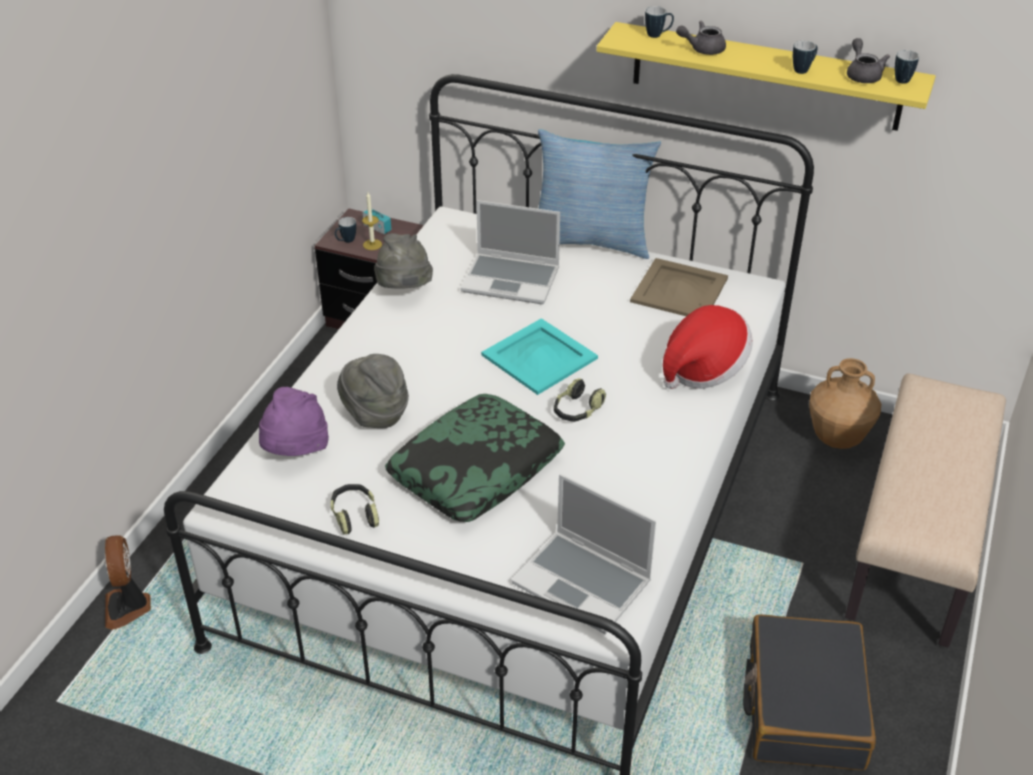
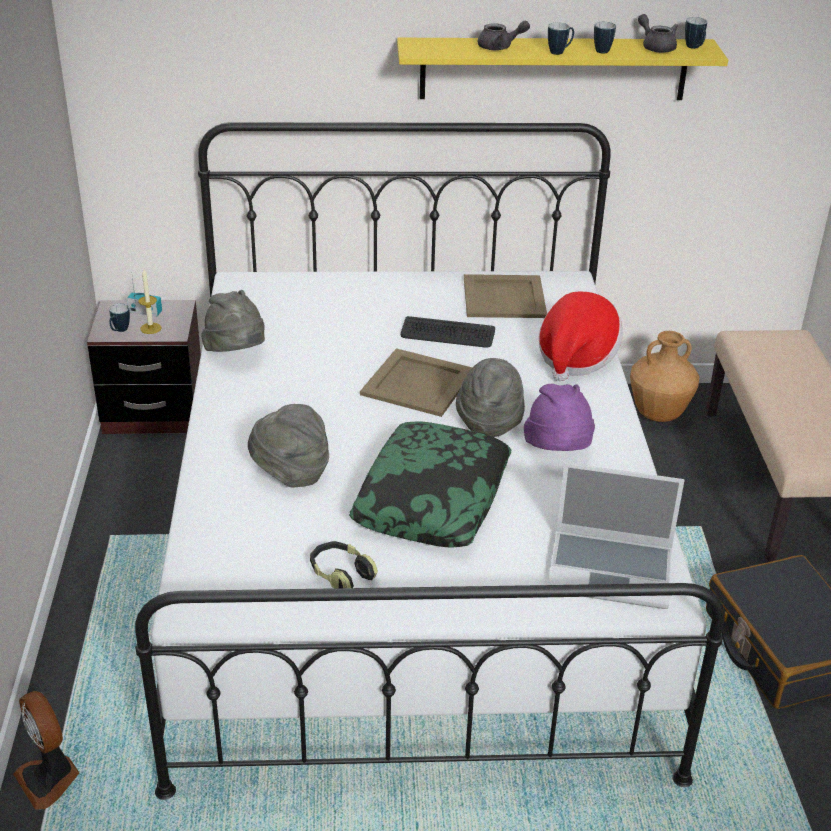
camera: 25 degrees left, 5 degrees down
(295, 451) = (232, 532): purple hat -> purple hat (558, 452)
(512, 280) = (340, 322): laptop -> none
(539, 357) = (418, 383): turquoise tray -> beige tray
(577, 410) = (489, 421): headphones -> grey hat
(591, 241) = (391, 273): pillow -> none
(600, 315) = (447, 334): none -> keyboard
(658, 35) = (448, 42): mug -> mug (560, 52)
(702, 49) = (499, 47): grey teapot -> grey teapot turned 150 degrees counterclockwise

